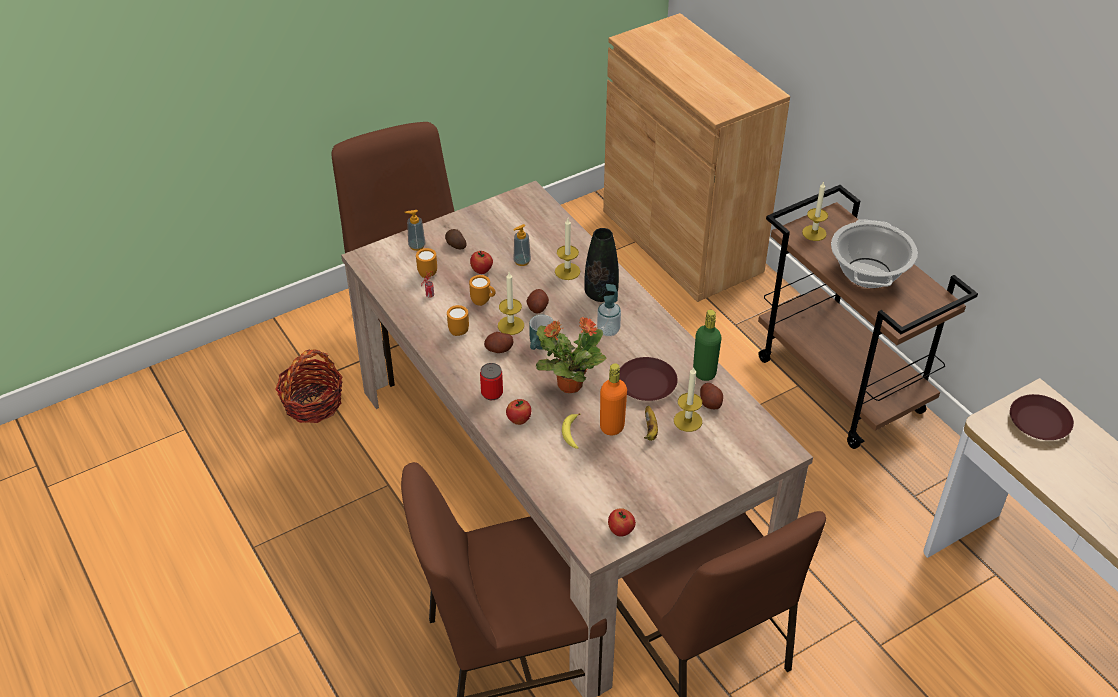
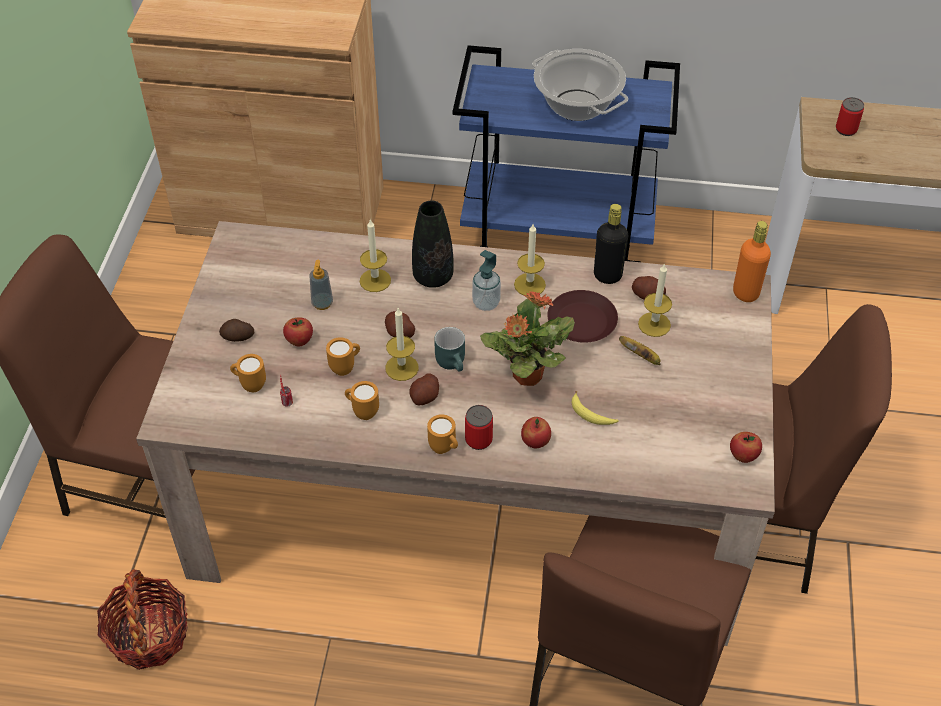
camera: 50 degrees left, 5 degrees up
(417, 246) = (201, 368): soap dispenser -> none
(468, 382) = (444, 449): none -> orange mug
(612, 427) = (611, 380): orange bottle -> orange bottle (745, 293)
(704, 373) = (607, 275): green bottle -> black bottle
(814, 233) = (494, 102): candle -> candle (529, 284)
(841, 386) = (559, 234): brown cart -> blue cart
(1038, 422) = (846, 129): brown plate -> can

